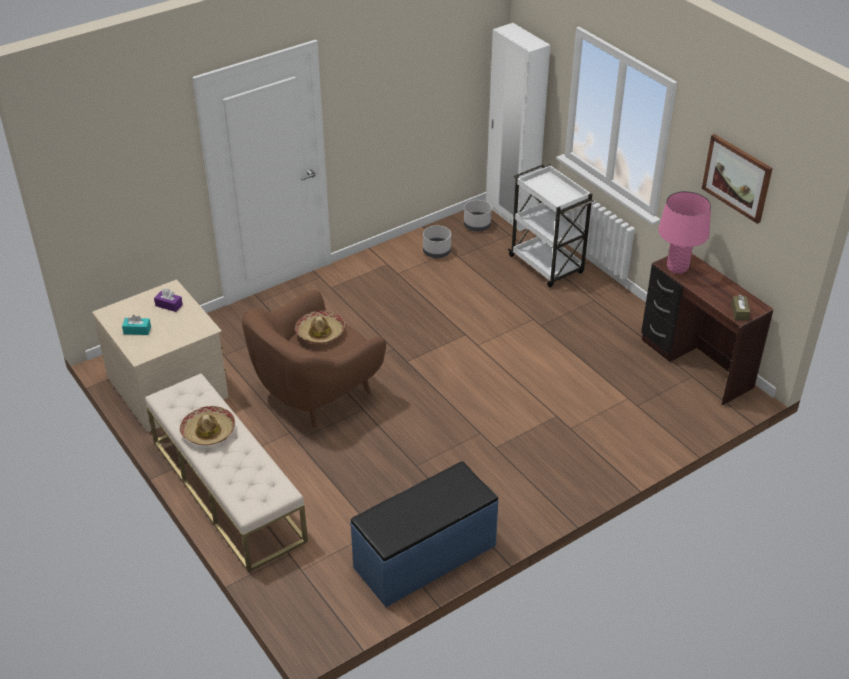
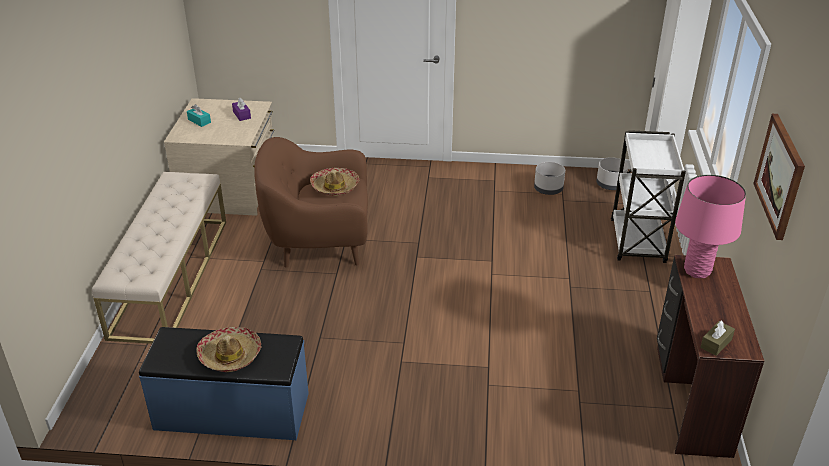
camera: 40 degrees right, 5 degrees down
(208, 431) = (164, 213): hat -> hat (230, 355)

